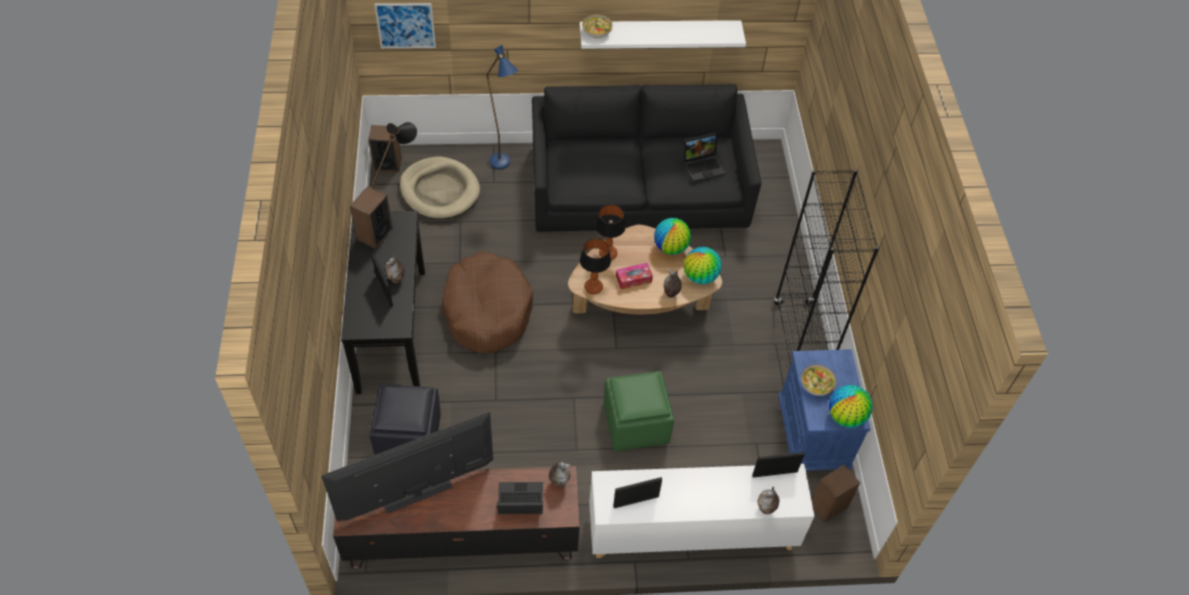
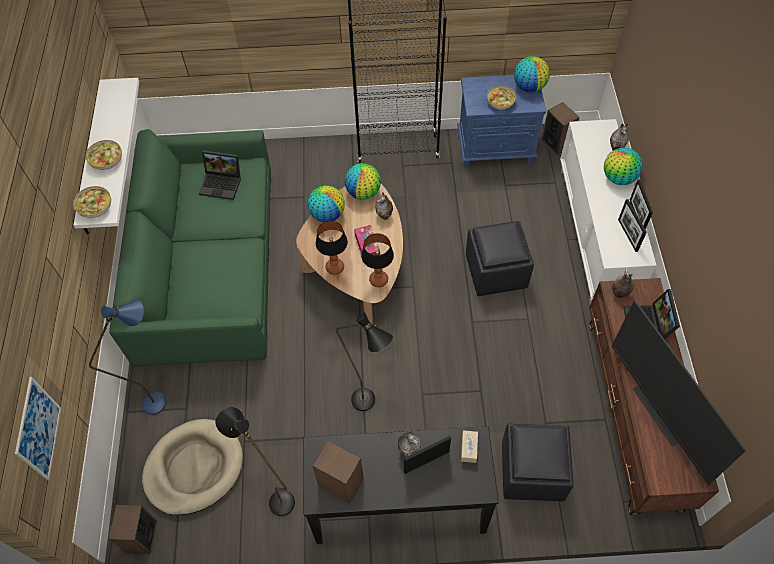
camera: 85 degrees left, 5 degrees up
(392, 321) = (469, 448): none -> beige tissue box
(487, 310) = (370, 405): brown dog bed -> black floor lamp
(635, 425) = (496, 272): green ottoman -> black ottoman
(639, 186) = (207, 265): black sofa -> green sofa
(646, 33) = (106, 160): none -> bowl
(703, 166) = (222, 183): laptop -> laptop turned 120 degrees clockwise
(718, 504) = (618, 178): none -> globe
(774, 473) = (582, 140): picture frame -> picture frame (636, 216)

